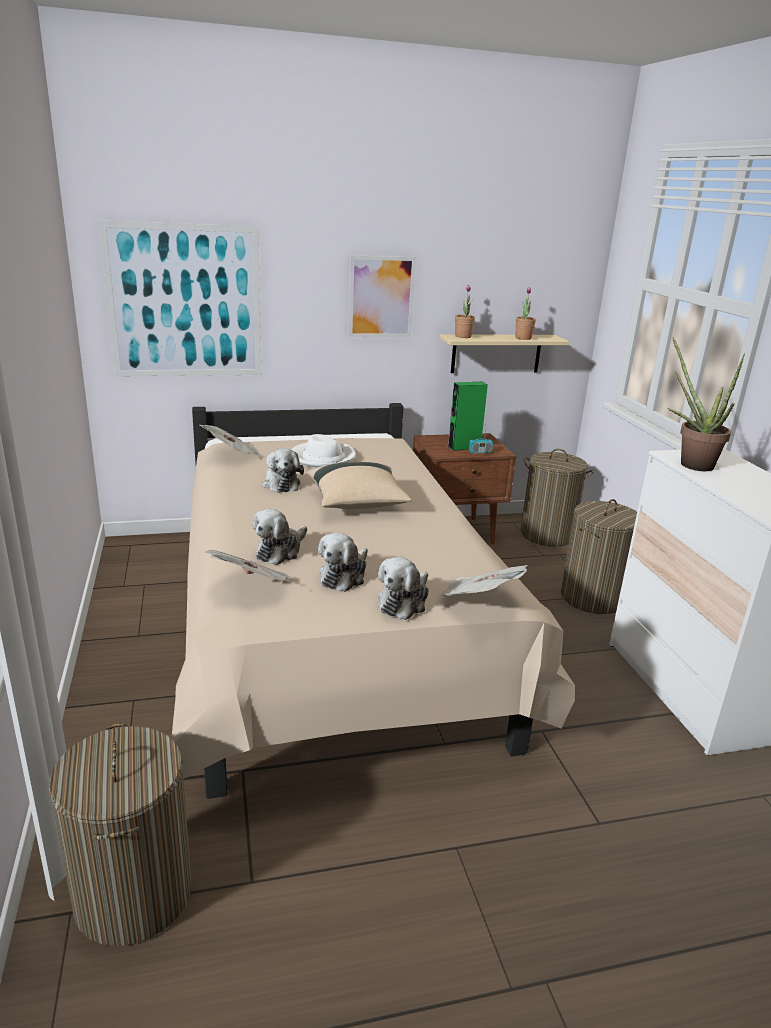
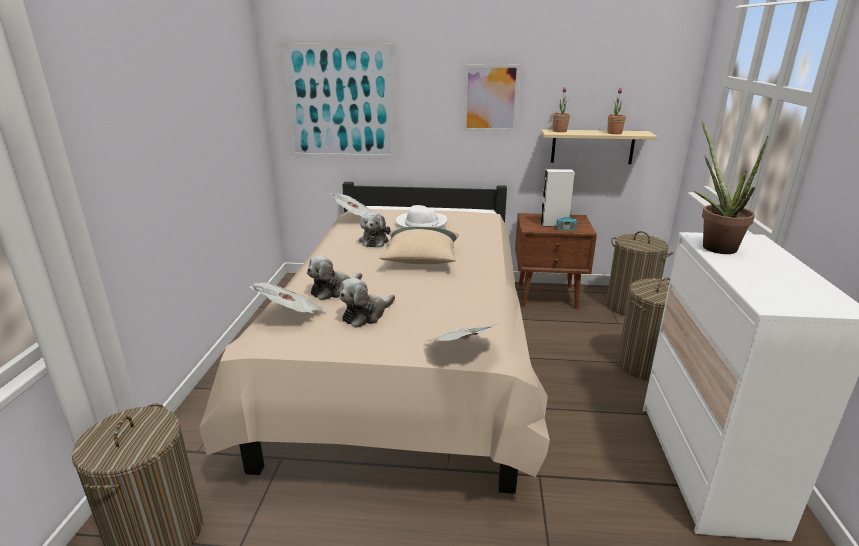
camera: 20 degrees right, 0 degrees up
(404, 602) = (397, 342): plush toy -> none
(464, 447) = (554, 224): green speaker -> white speaker

